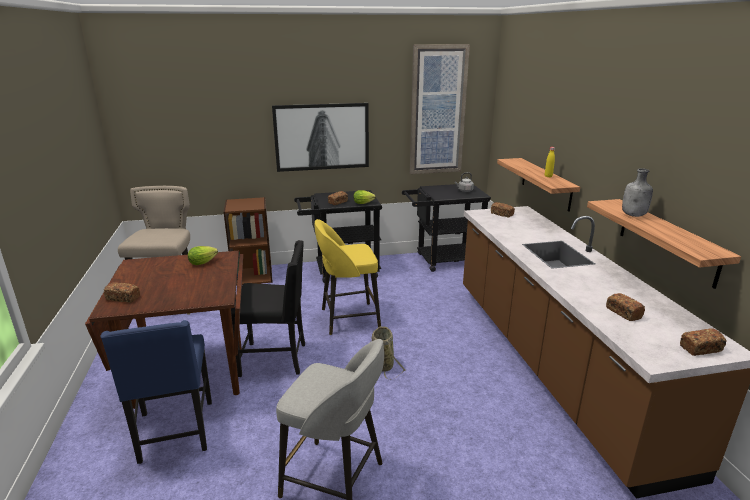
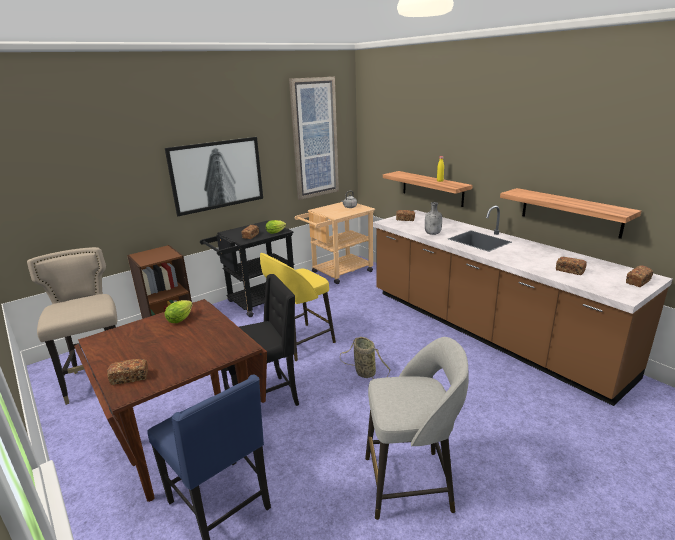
camera: 25 degrees left, 0 degrees up
(442, 260) = (338, 273): black cart -> beige cart
(634, 215) = (544, 197): grey bottle -> grey bottle (433, 233)

